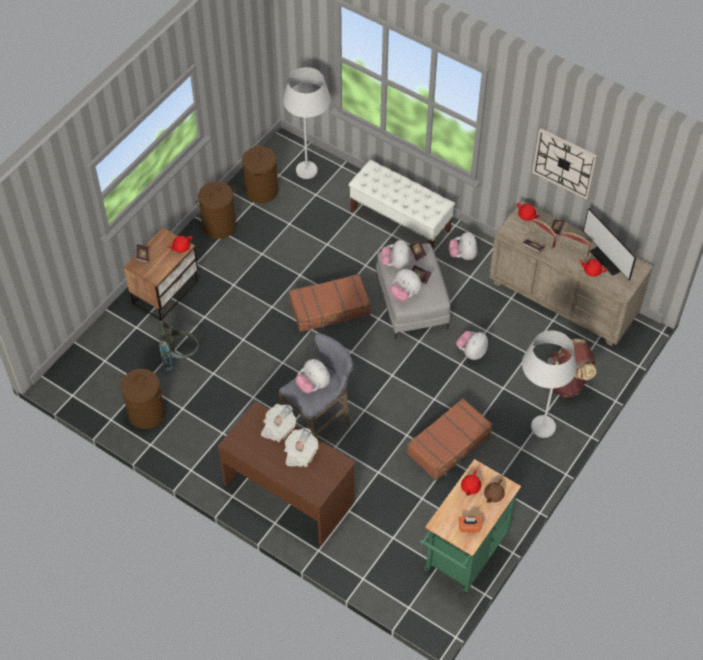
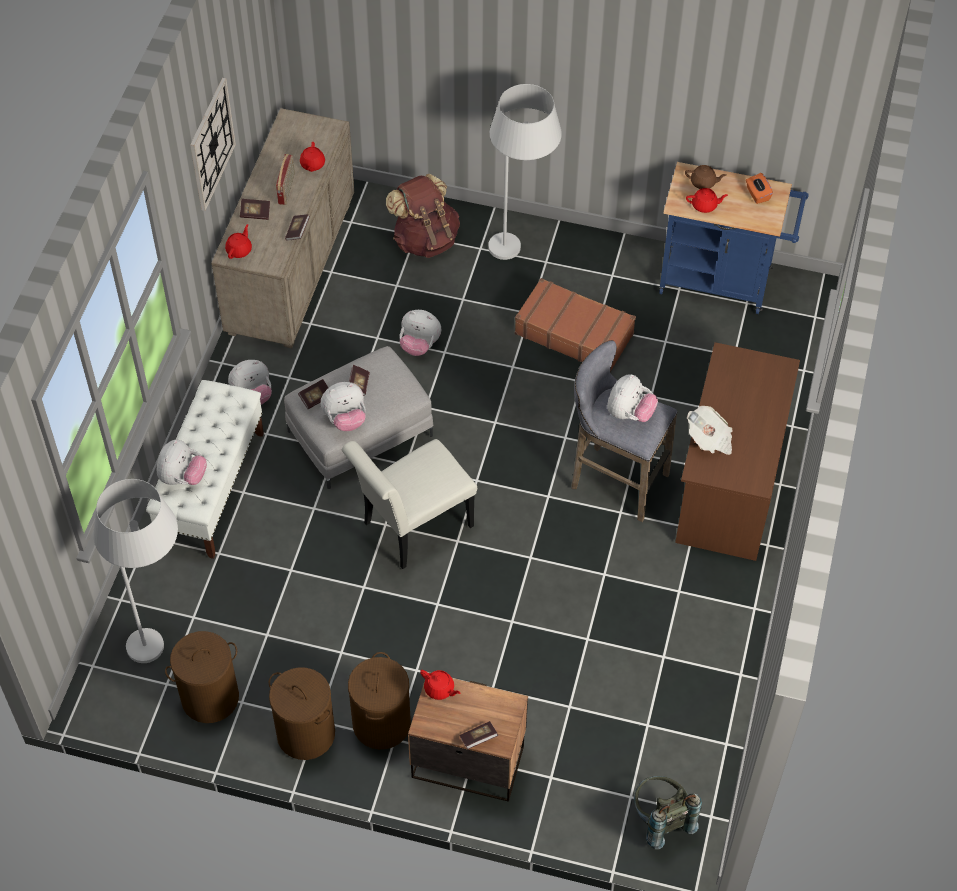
camera: 110 degrees left, 0 degrees up
(147, 413) = (693, 699): brown laundry basket -> brown laundry basket (381, 723)
(180, 356) = (577, 694): grey backpack -> grey backpack (660, 820)
(299, 453) = (734, 403): newspaper -> none
(330, 309) = (412, 528): brown suitcase -> white chair
(405, 294) = (395, 394): plush toy -> plush toy (183, 477)
(463, 557) = (722, 282): green cart -> blue cart
(541, 240) = (279, 226): radio -> none
(607, 260) = (287, 153): monitor -> none

